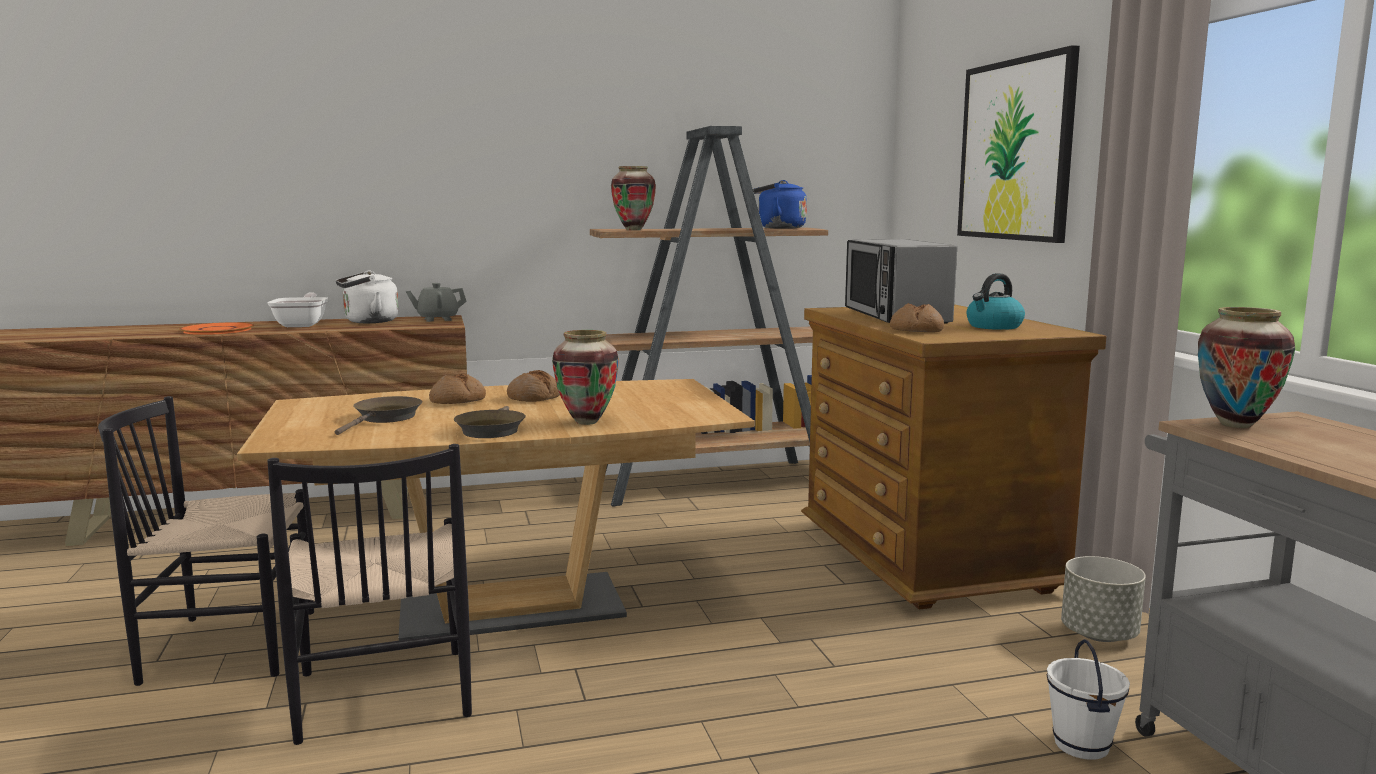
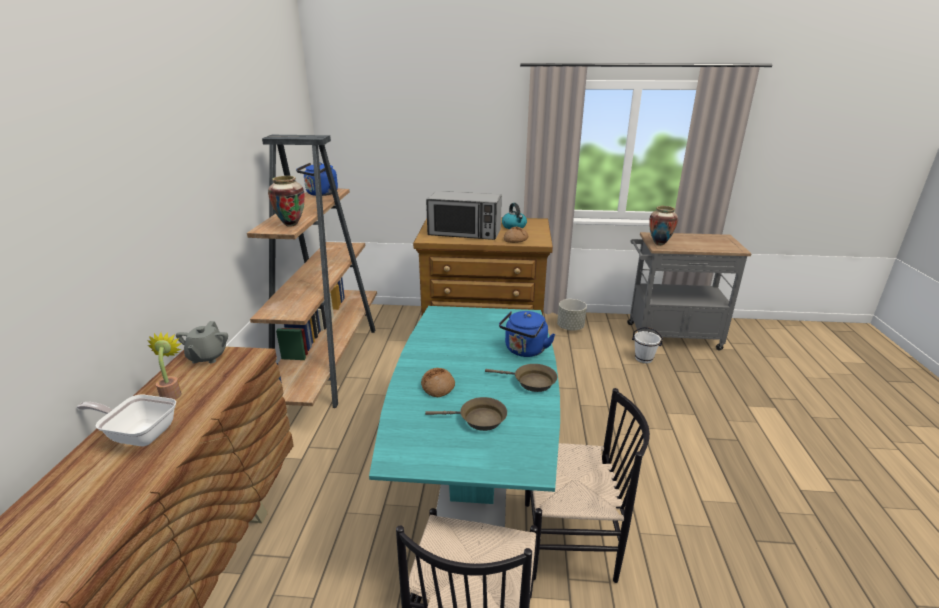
camera: 70 degrees left, 15 degrees up
(217, 330) = (100, 499): orange plate -> none
(368, 322) = (172, 393): white kettle -> potted plant
(385, 418) = (478, 419): brown frying pan -> brown frying pan turned 150 degrees clockwise
(511, 608) = (474, 475): brown dining table -> turquoise dining table
(534, 397) = (447, 359): bread -> none
(587, 422) = (524, 351): vase -> blue kettle
(1015, 150) = (446, 133): picture -> none

